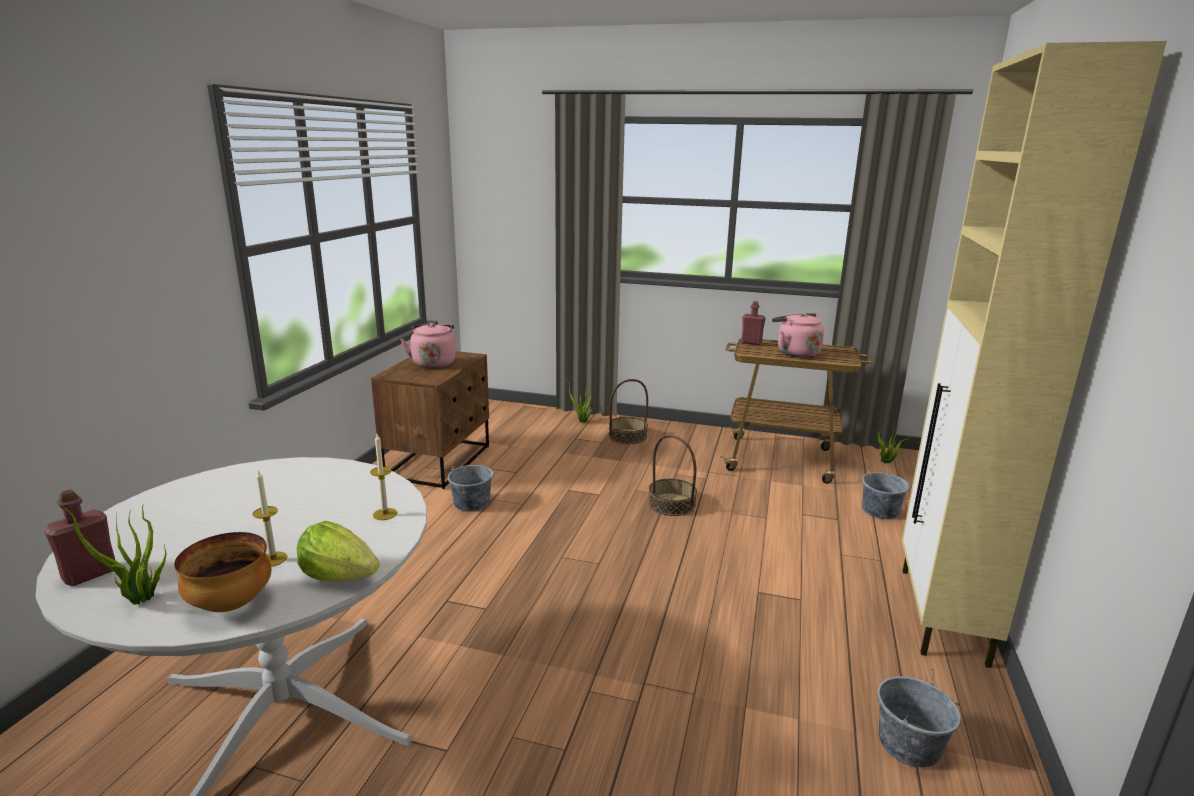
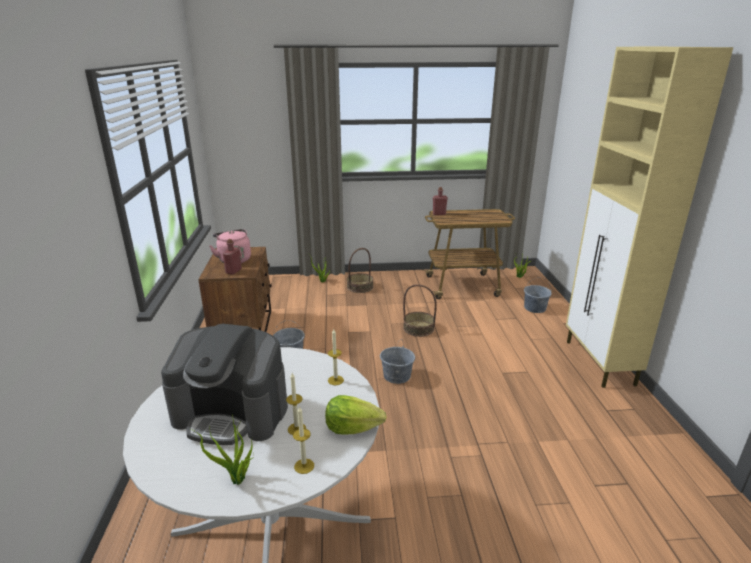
camera: 20 degrees left, 5 degrees up
(90, 574) = (178, 474): red bottle -> red bottle (233, 271)
(224, 522) = (232, 412): none -> coffee machine
(230, 605) = (304, 466): bowl -> candle
(795, 353) = (470, 218): pink kettle -> none
(909, 744) = (624, 437): grey bucket -> grey bucket (397, 376)

